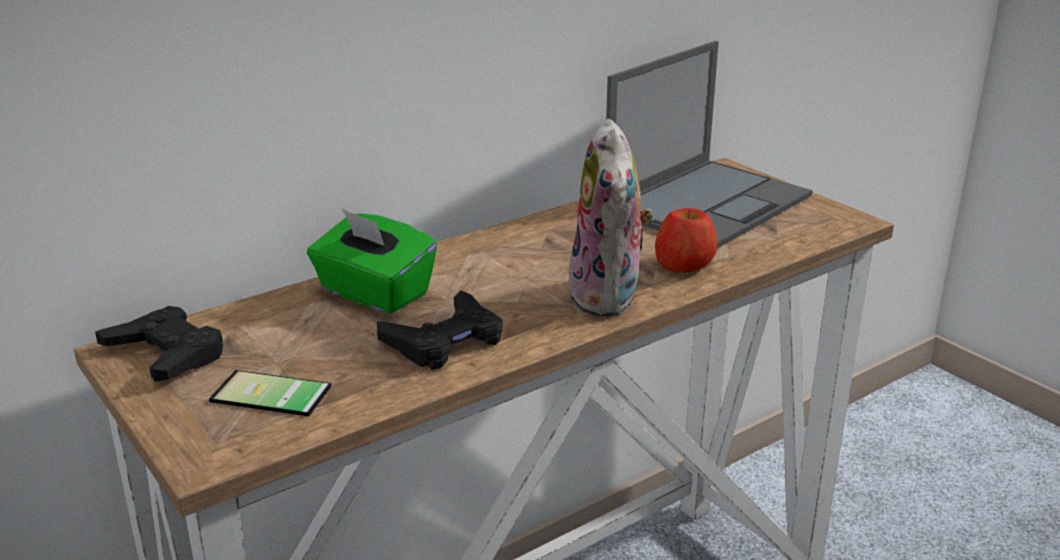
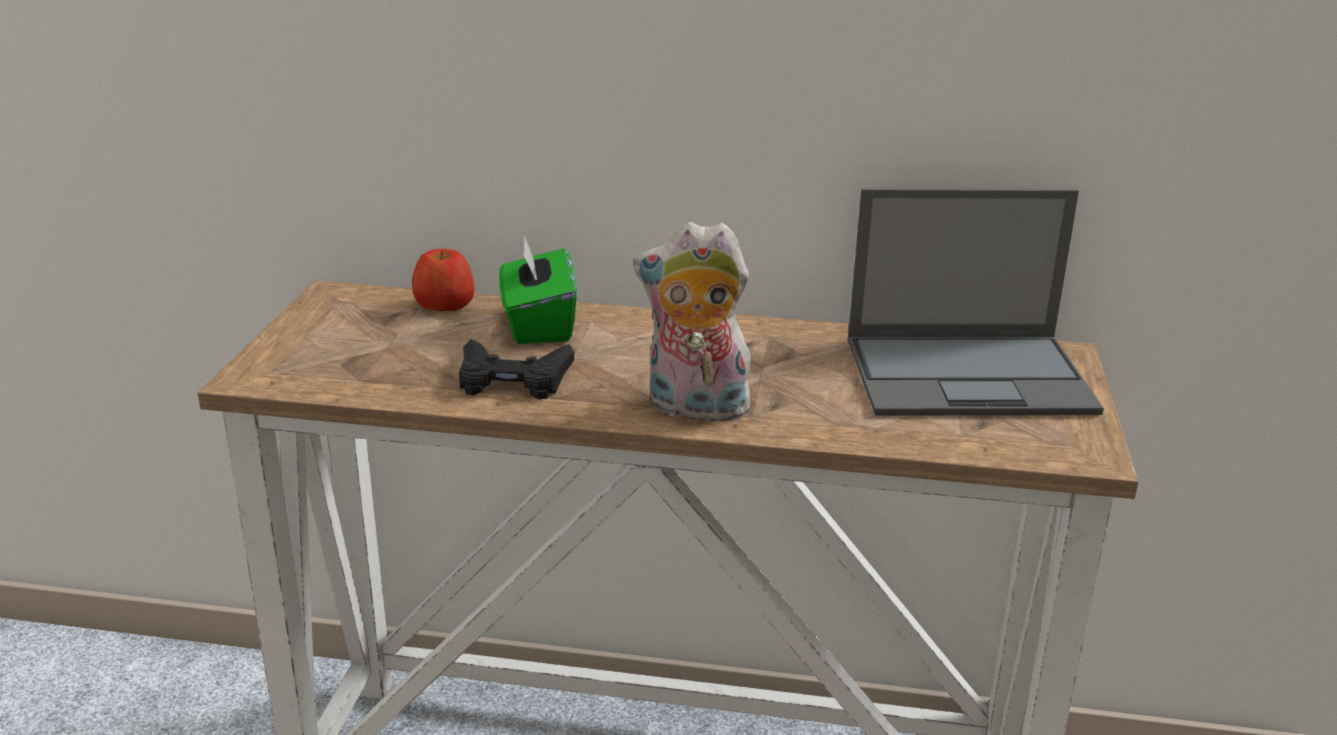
camera: 45 degrees right, 0 degrees up
(166, 354) = (348, 306): black game controller -> none
(268, 397) = (344, 360): phone -> none
(609, 298) = (694, 409): plush toy -> plush toy turned 60 degrees clockwise
(684, 265) = (816, 415): apple -> apple (444, 305)

